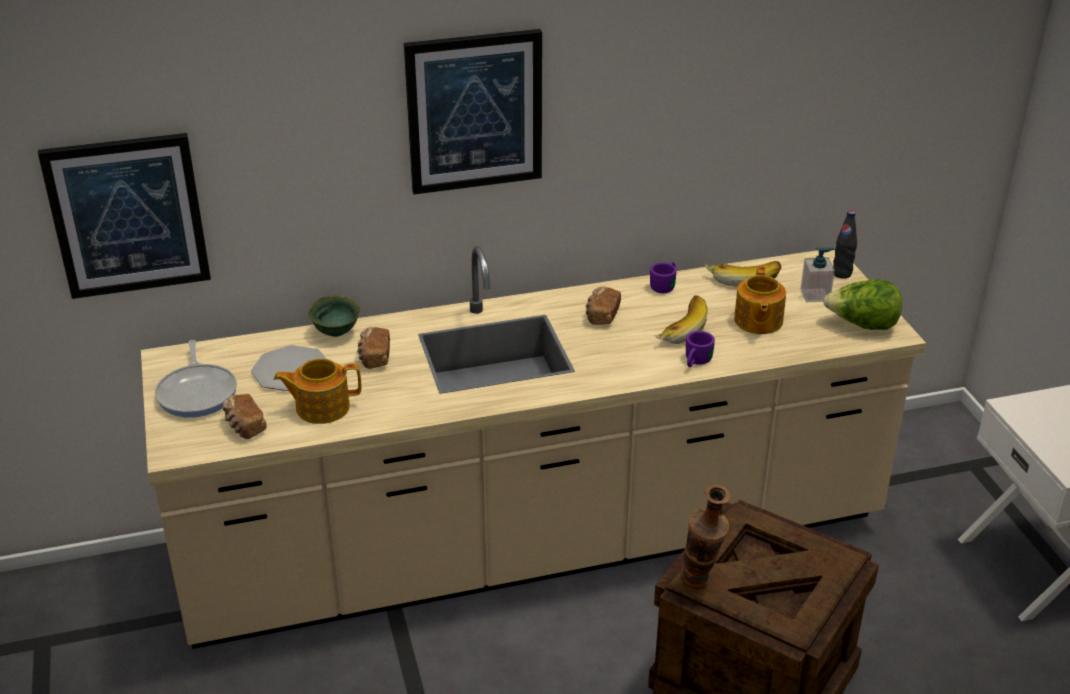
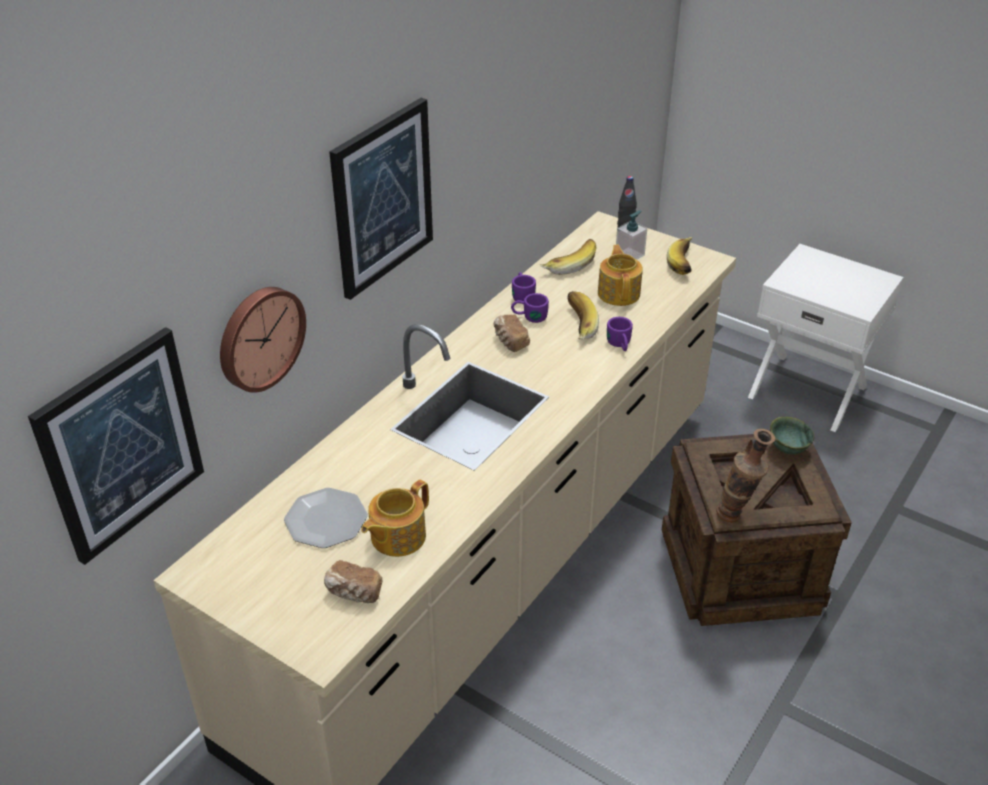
camera: 40 degrees left, 5 degrees up
(198, 392) = (268, 587): frying pan -> none
(296, 186) = (259, 337): none -> wall clock
(337, 332) = (320, 464): green bowl -> green bowl (787, 449)
(374, 357) = (382, 469): bread -> none
(646, 304) = (529, 317): none -> purple mug
(757, 321) = (619, 293): teapot -> teapot turned 150 degrees counterclockwise
(862, 325) = (685, 264): lettuce -> banana

